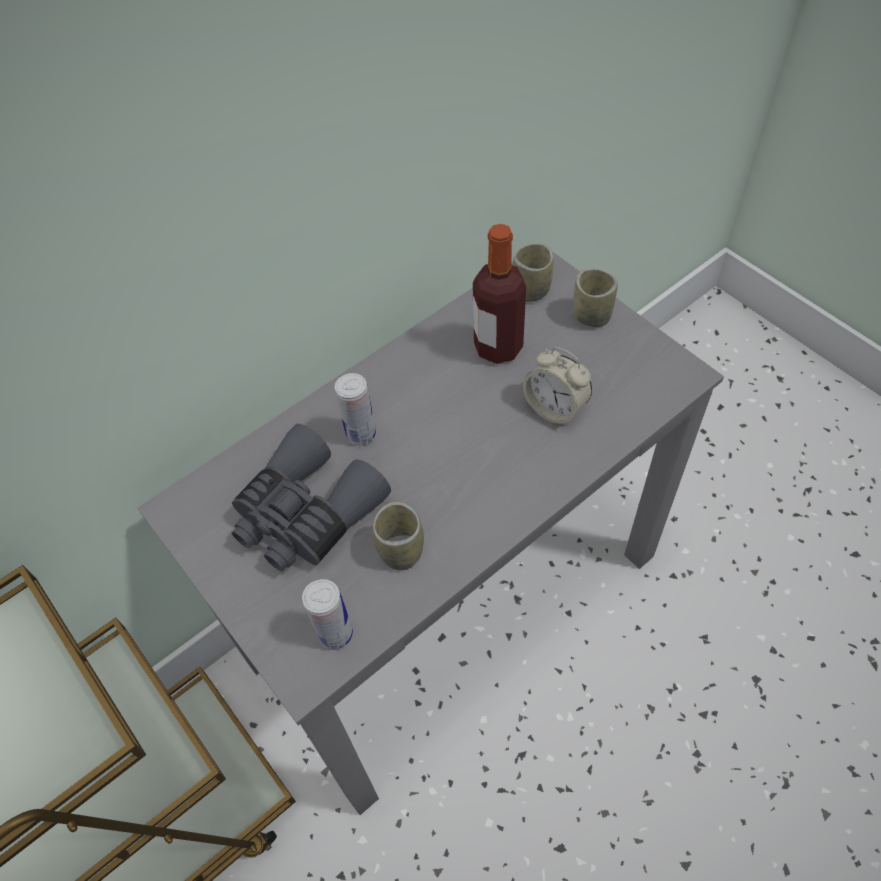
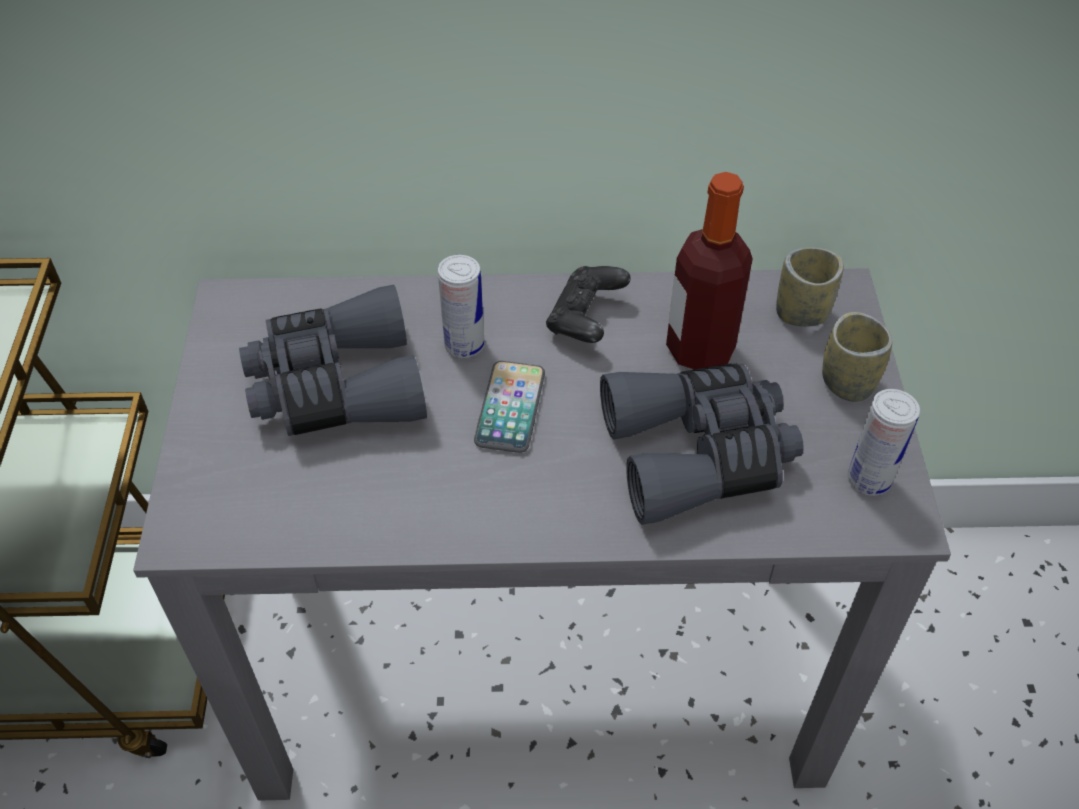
camera: 35 degrees right, 5 degrees down
(336, 634) = (247, 517): can -> can (869, 479)
(401, 551) = (386, 484): cup -> none
(417, 371) = (586, 319): none -> black game controller
(426, 454) = (510, 408): none -> phone
(555, 408) = (698, 453): alarm clock -> grey binoculars

